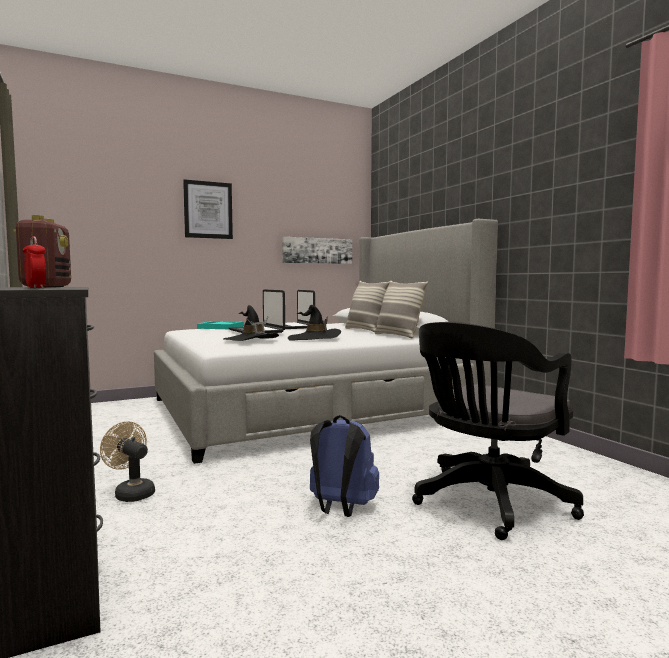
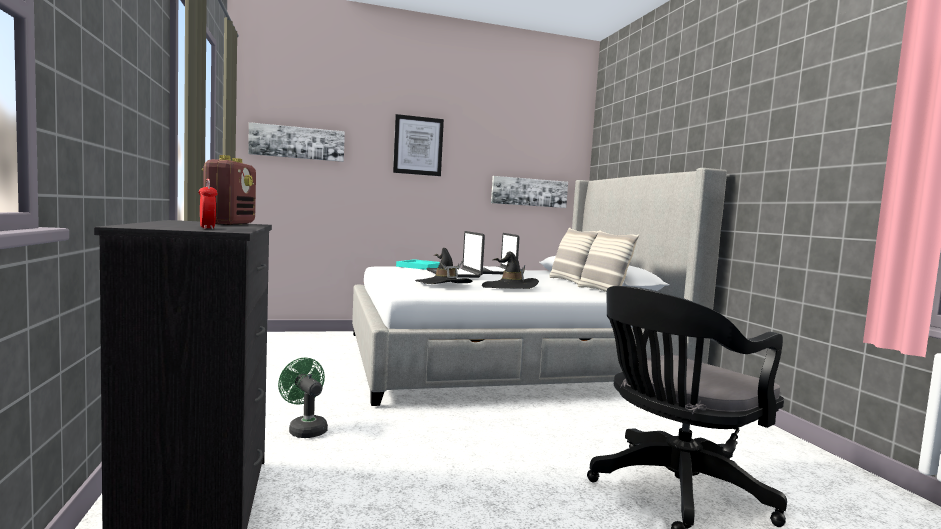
camera: 10 degrees right, 0 degrees up
(83, 210) = (297, 142): none -> picture
(131, 493) = (305, 429): beige fan -> green fan
(341, 509) = (508, 475): blue backpack -> none

